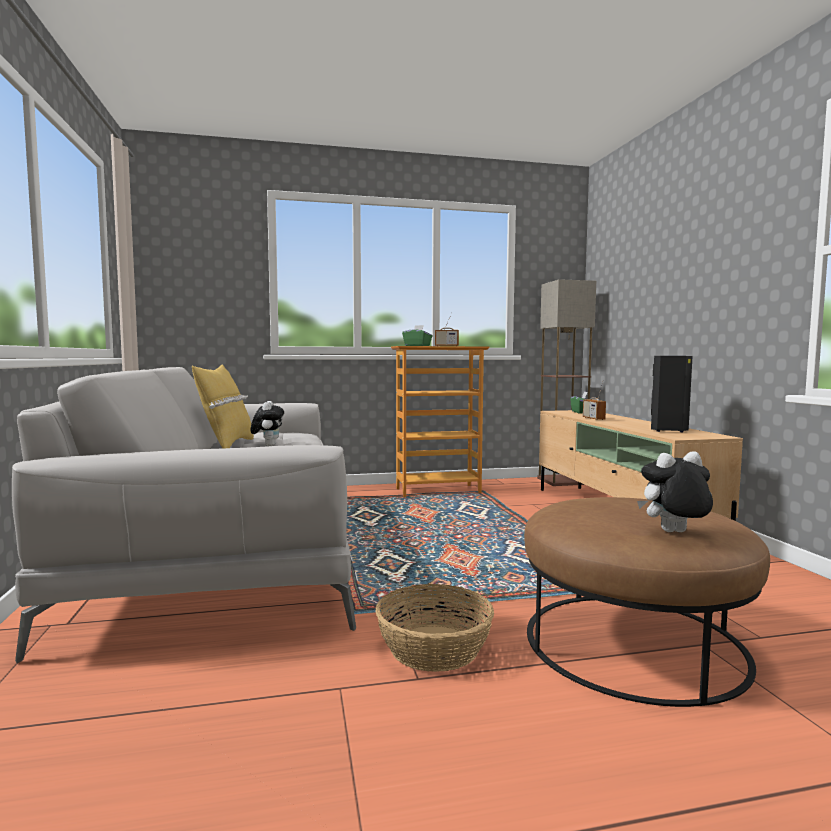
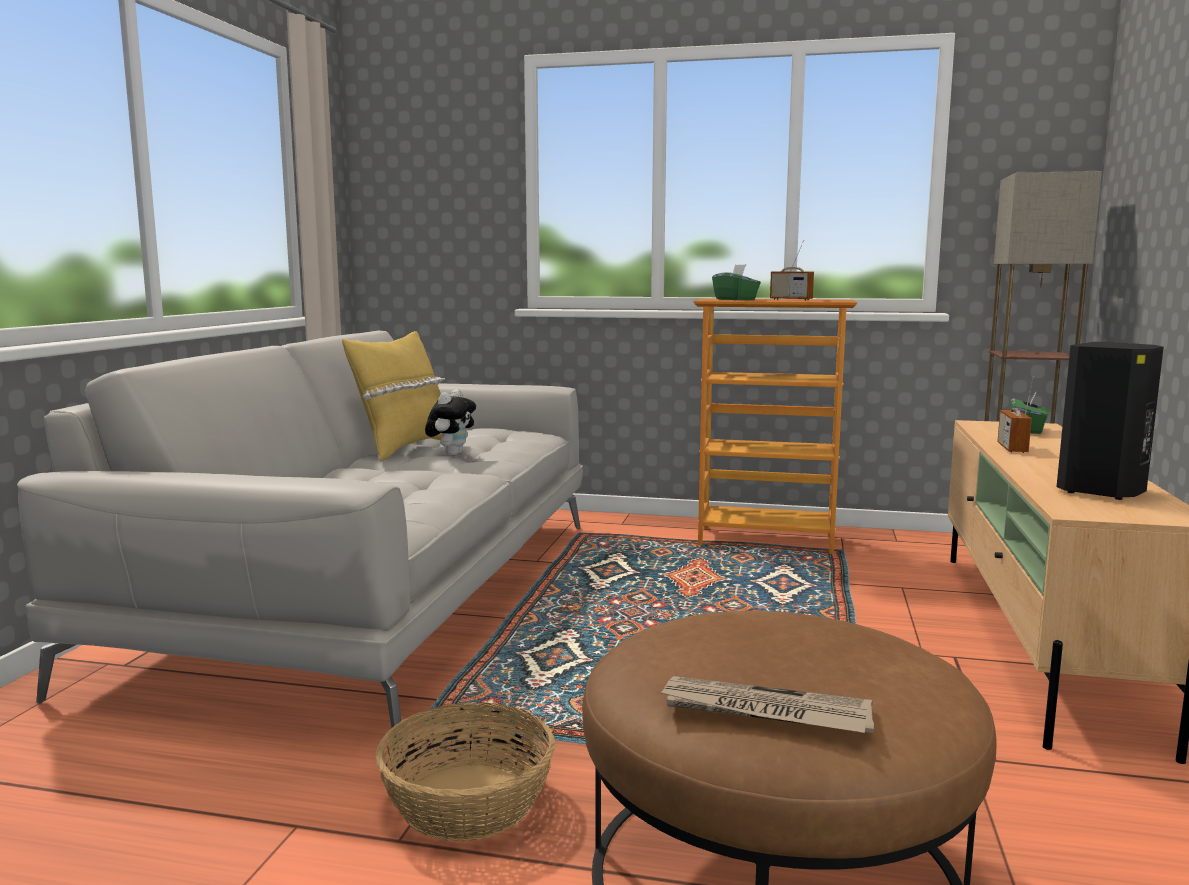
camera: 25 degrees right, 5 degrees up
(674, 533) = (764, 712): plush toy -> newspaper

